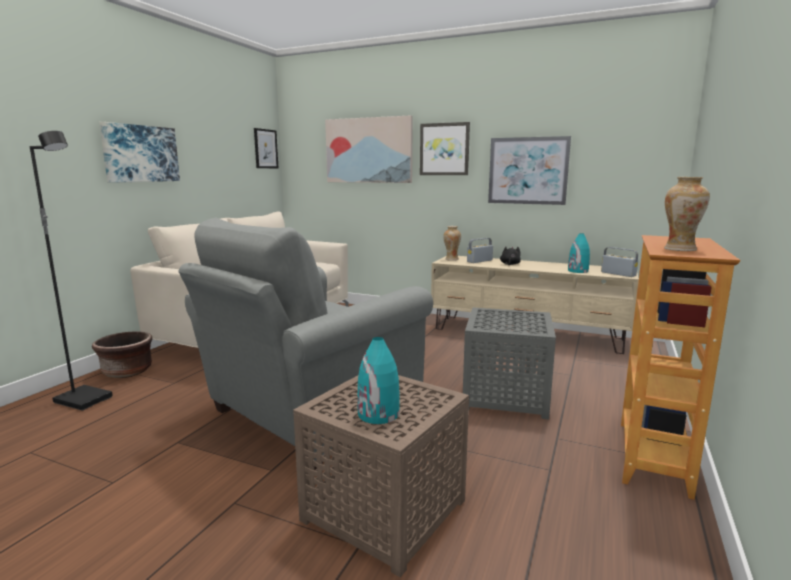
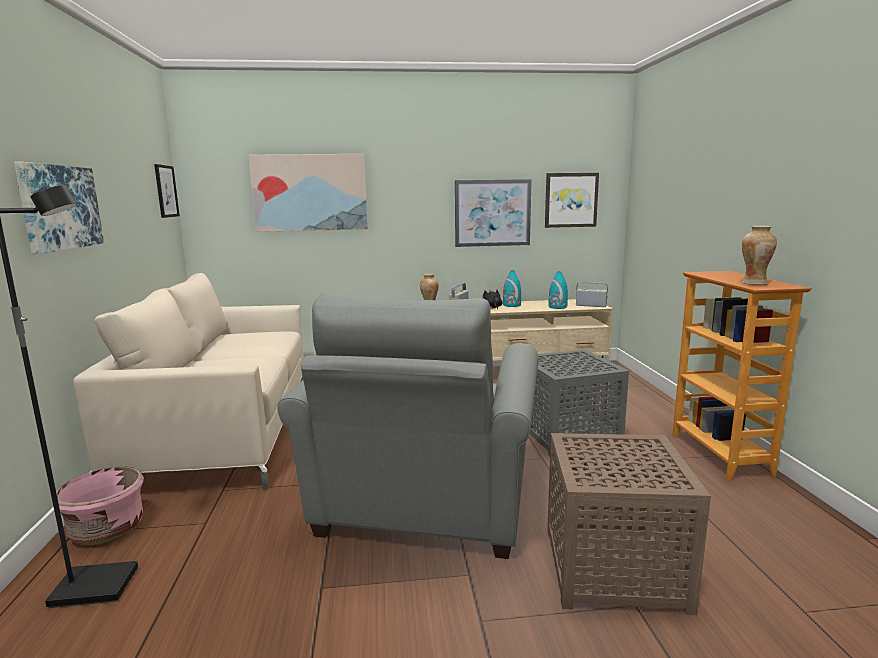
camera: 30 degrees left, 0 degrees up
(127, 371) = (107, 530): brown planter -> pink planter
(378, 414) = (639, 472): turquoise vase -> turquoise vase (512, 305)
(444, 149) = (404, 191): picture -> picture (571, 200)

